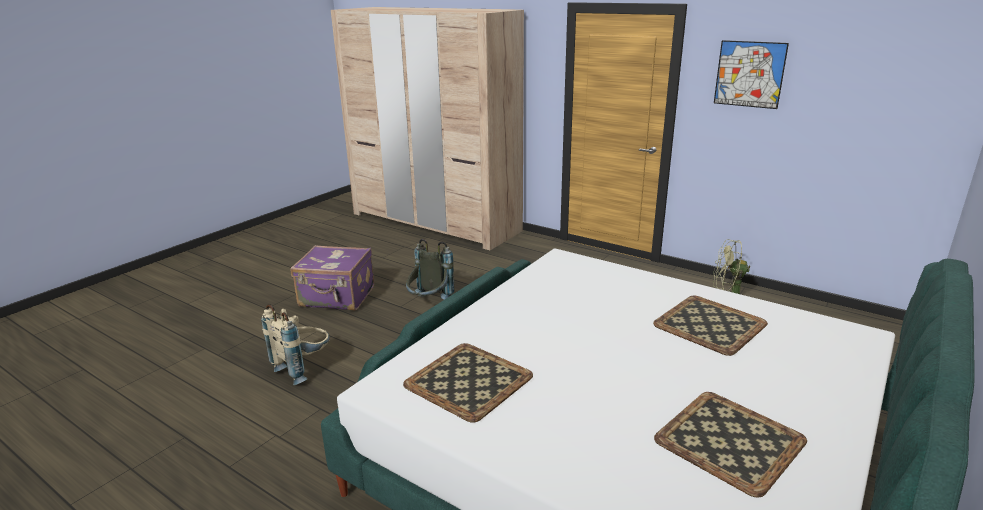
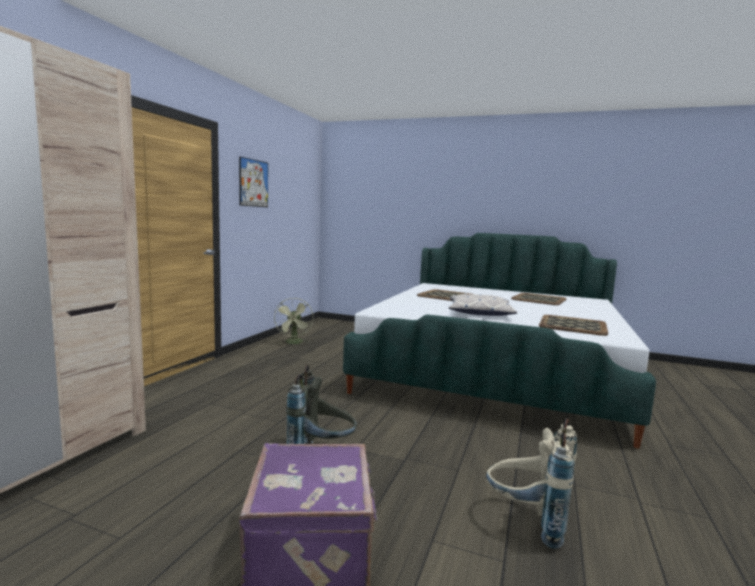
camera: 105 degrees left, 15 degrees down
(561, 323) = (479, 312): none -> pillow

